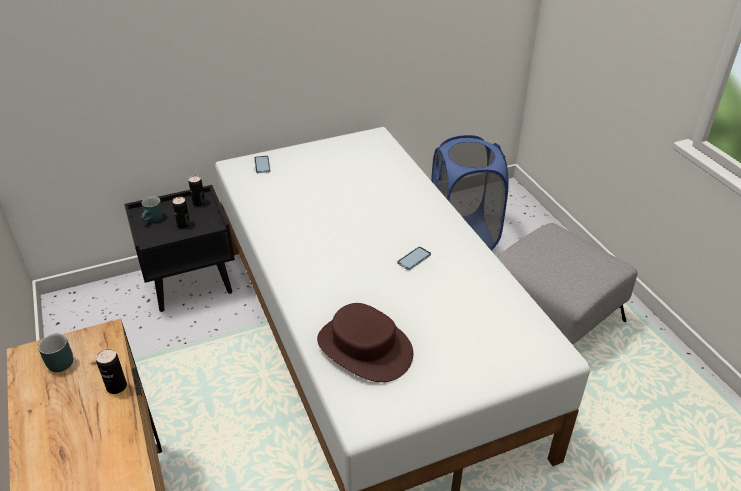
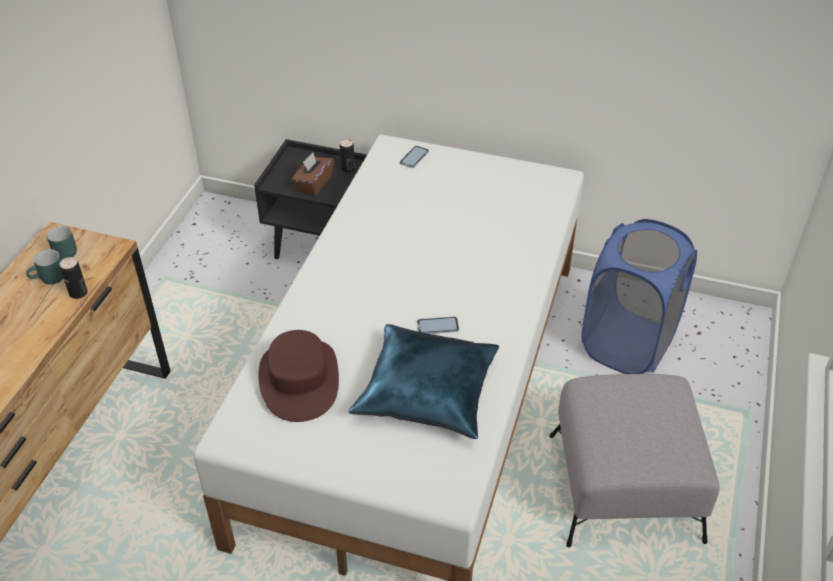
camera: 40 degrees right, 5 degrees up
(154, 219) = (296, 166): turquoise mug -> turquoise mug (49, 280)
(183, 225) = (314, 184): can -> brown tissue box
(460, 302) = (428, 391): none -> blue pillow

